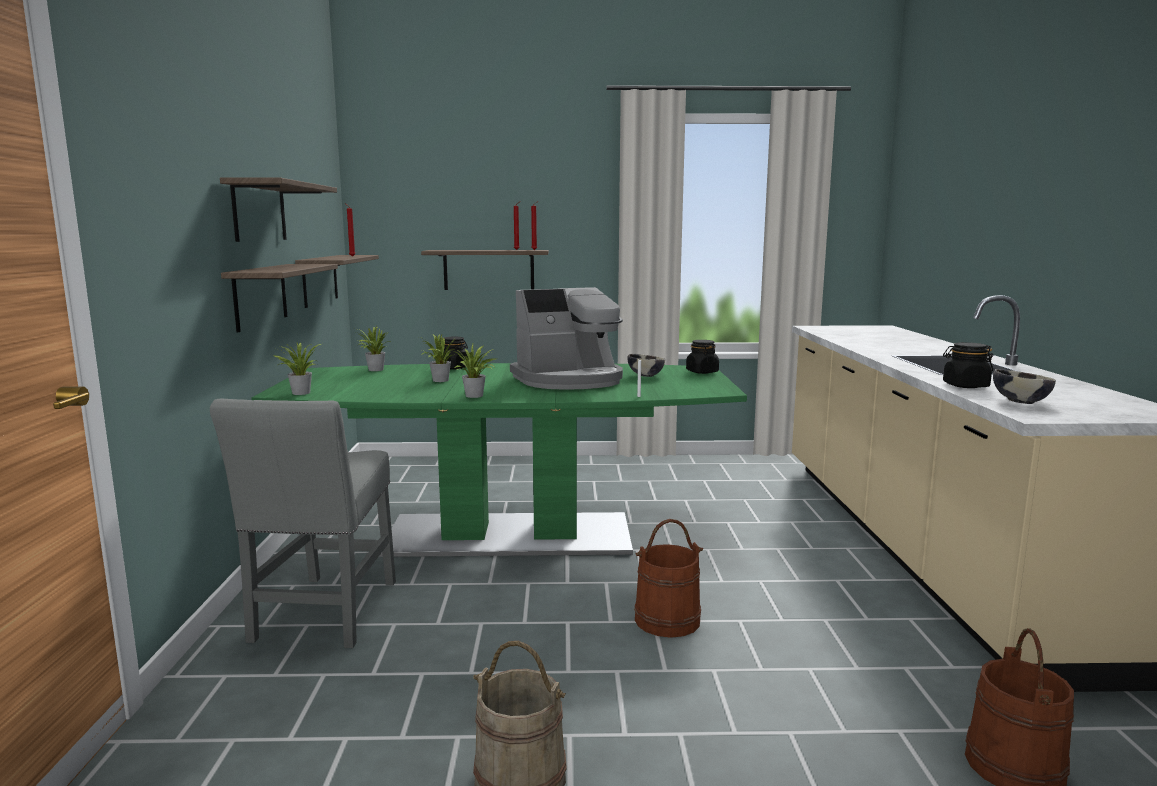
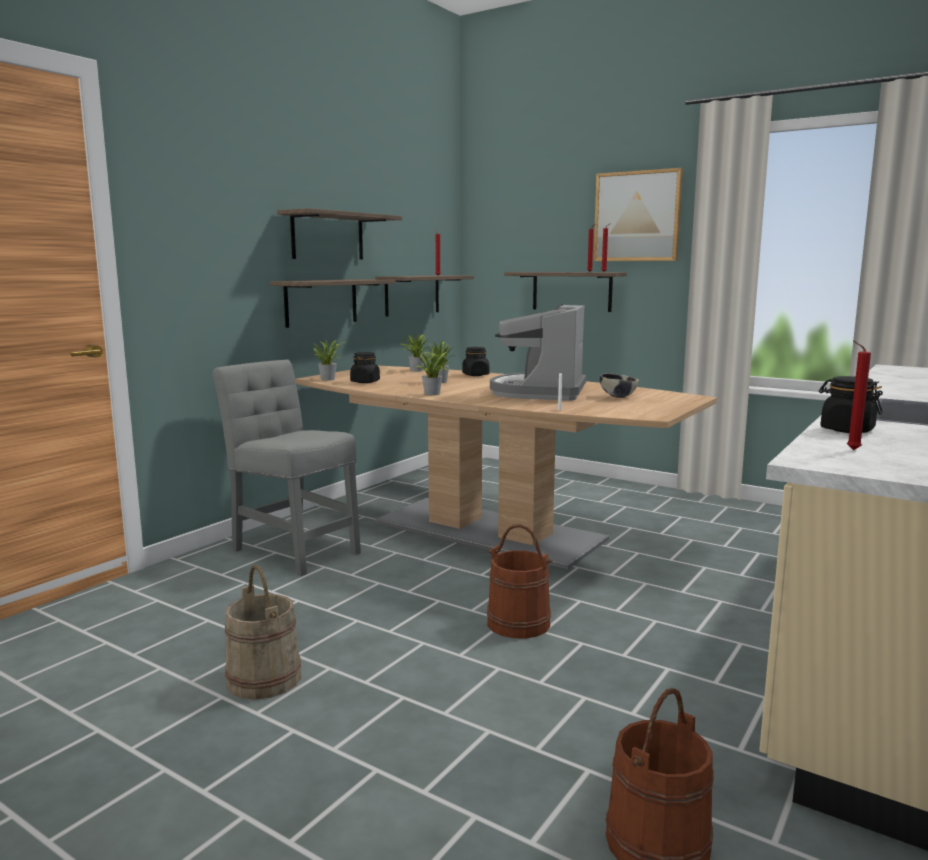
camera: 35 degrees right, 0 degrees up
(324, 615) = (293, 549): grey chair -> grey chair turned 90 degrees clockwise
(510, 535) = (489, 531): green dining table -> brown dining table
(556, 194) = (637, 216): none -> picture
(569, 380) = (539, 392): coffee machine -> coffee machine turned 90 degrees clockwise
(702, 372) = (685, 399): black jar -> black jar (365, 382)
(1020, 402) = (851, 449): bowl -> red candle

